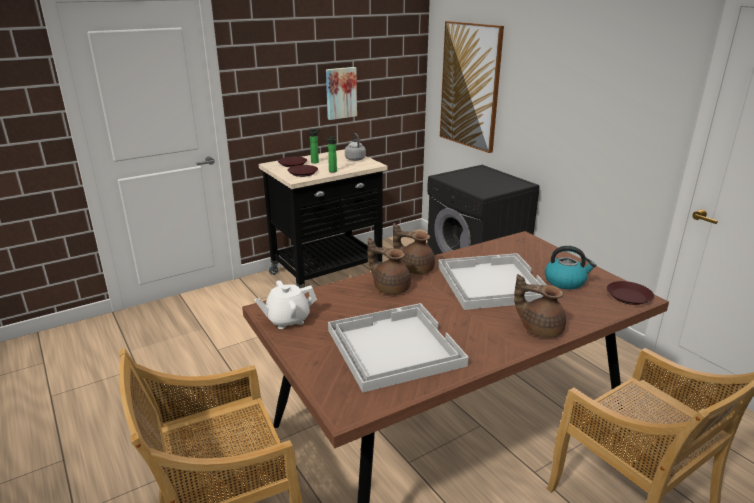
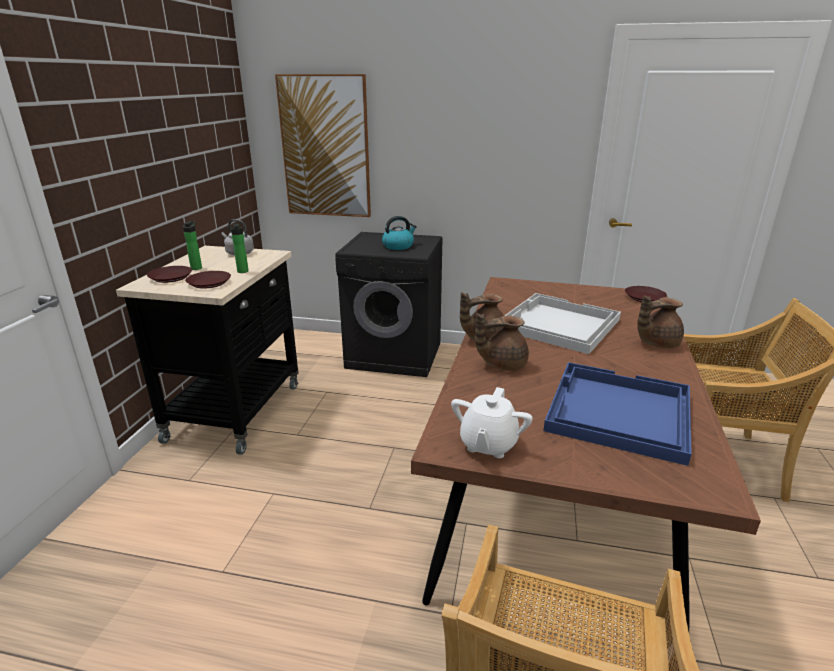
camera: 45 degrees left, 0 degrees up
(340, 93) = (181, 172): picture -> none
(393, 347) = (617, 412): white tray -> blue tray
(565, 281) = (595, 303): kettle -> kettle (398, 246)

